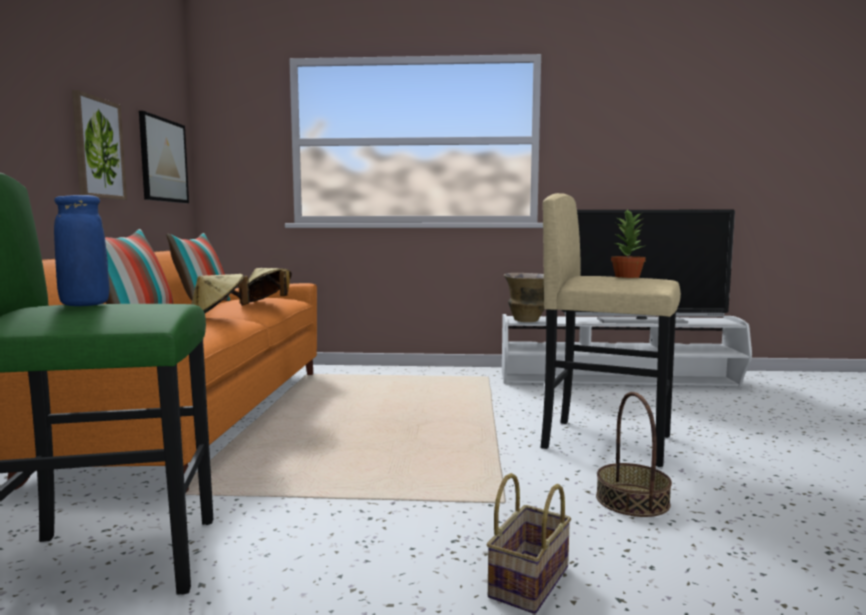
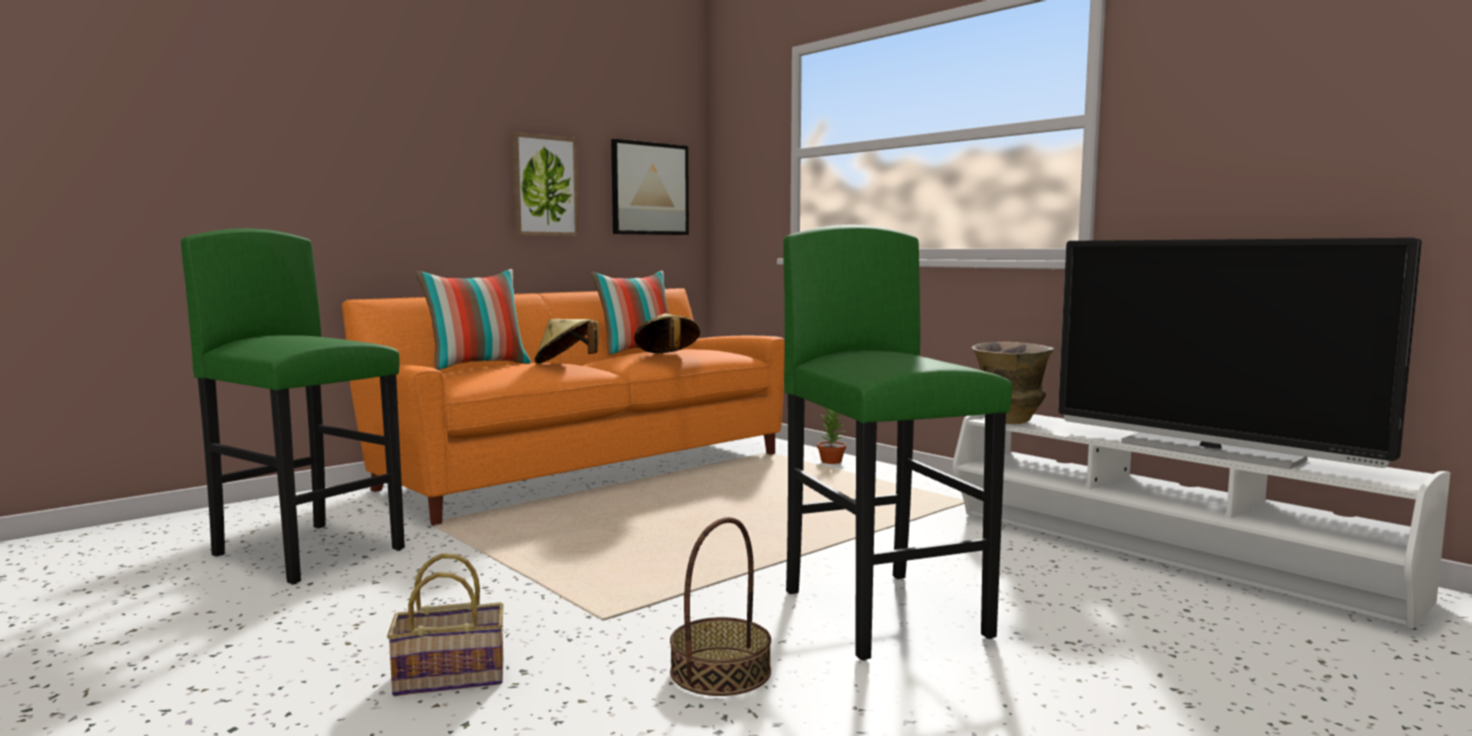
camera: 45 degrees right, 0 degrees up
(85, 305) = (291, 336): blue vase -> none
(606, 441) = (885, 613): beige stool -> green stool
(627, 276) = (905, 357): potted plant -> potted plant (832, 461)

